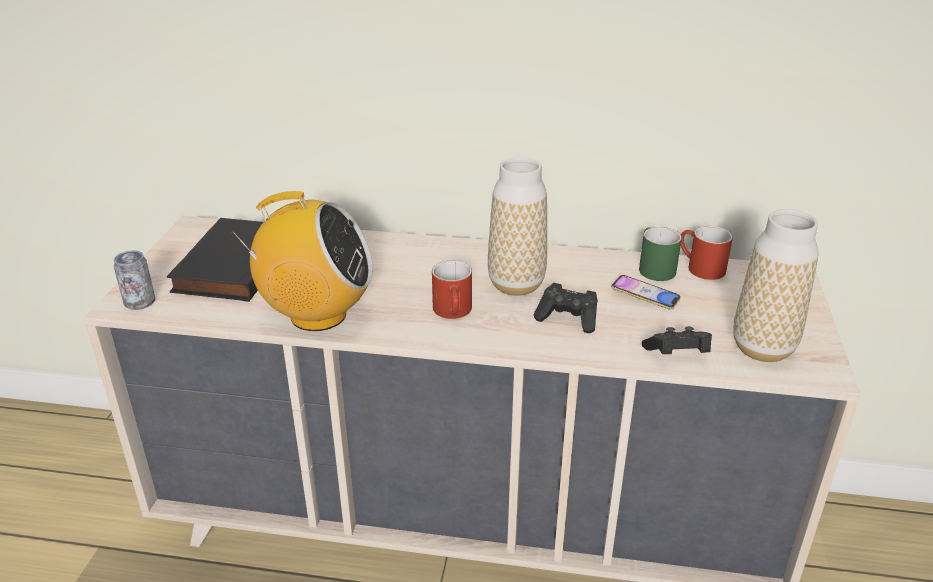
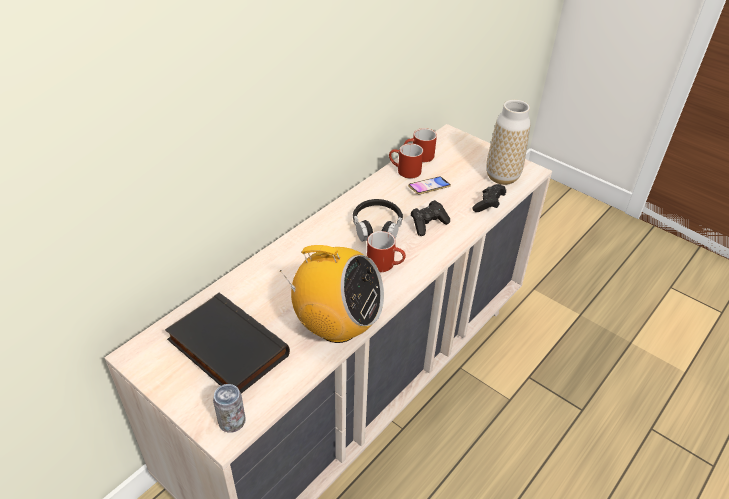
camera: 60 degrees left, 10 degrees up
(317, 315) = (337, 326): radio -> radio turned 75 degrees clockwise
(516, 284) = (377, 227): vase -> black headphones
(652, 268) = (404, 171): green mug -> red mug

